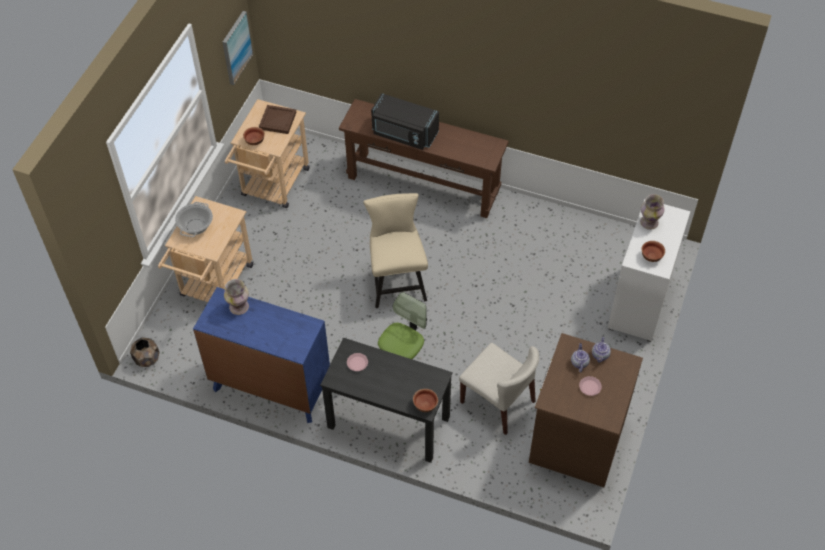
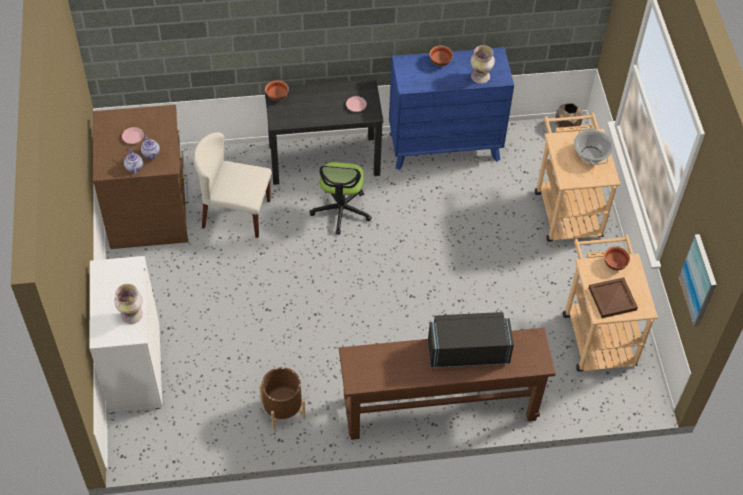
camera: 150 degrees right, 0 degrees up
(397, 282) = (396, 284): beige chair -> none
(537, 228) = (283, 410): none -> brown planter
(651, 256) = (116, 277): bowl -> bowl (440, 62)

